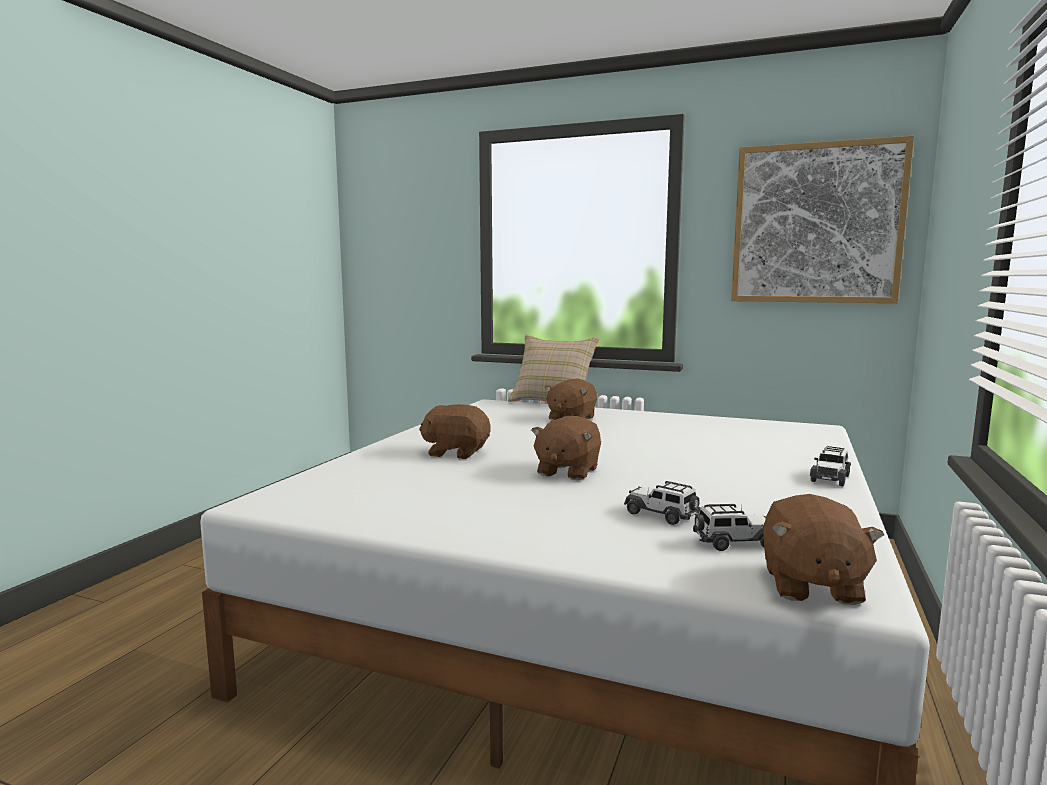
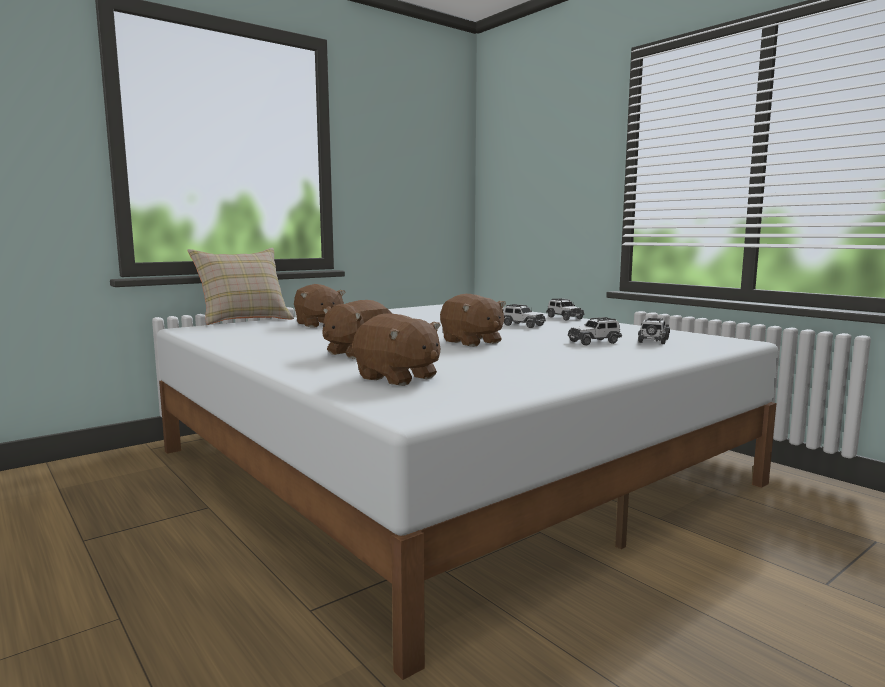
camera: 60 degrees left, 0 degrees up
(718, 471) = (522, 325): none -> toy car
(810, 585) = (720, 343): brown plush toy -> brown plush toy (397, 378)
(816, 224) = (421, 154): picture -> none

